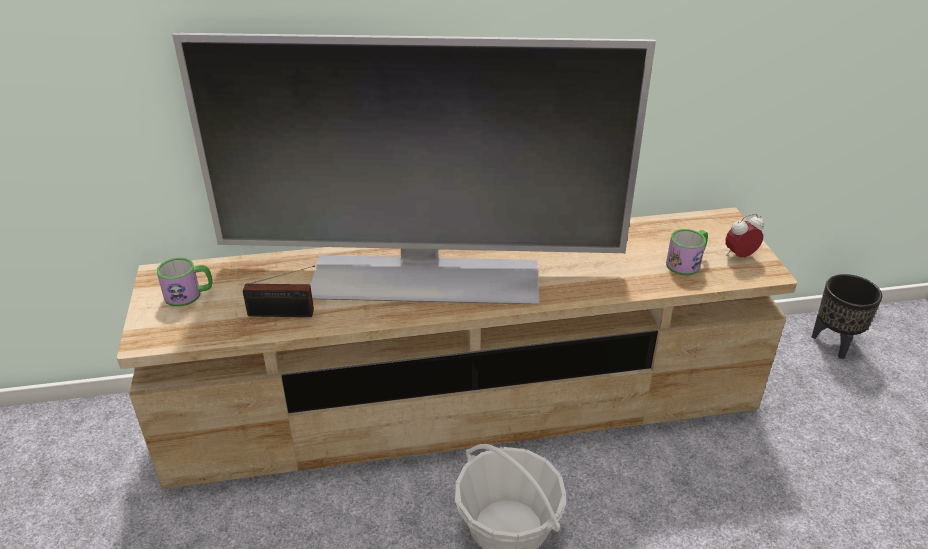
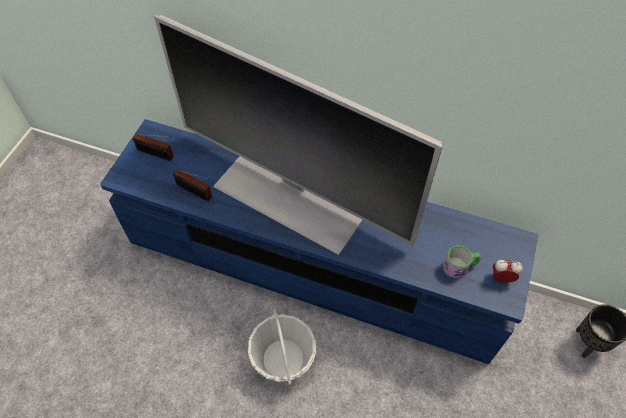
camera: 30 degrees right, 20 degrees up
(189, 295) = (157, 154): mug -> radio
(464, 402) = (313, 265): beige tv stand -> blue tv stand

